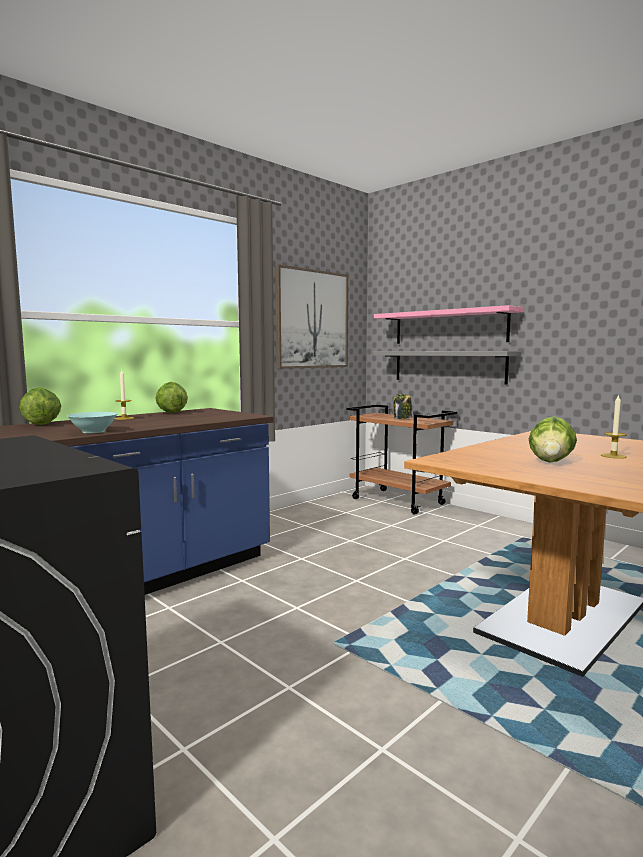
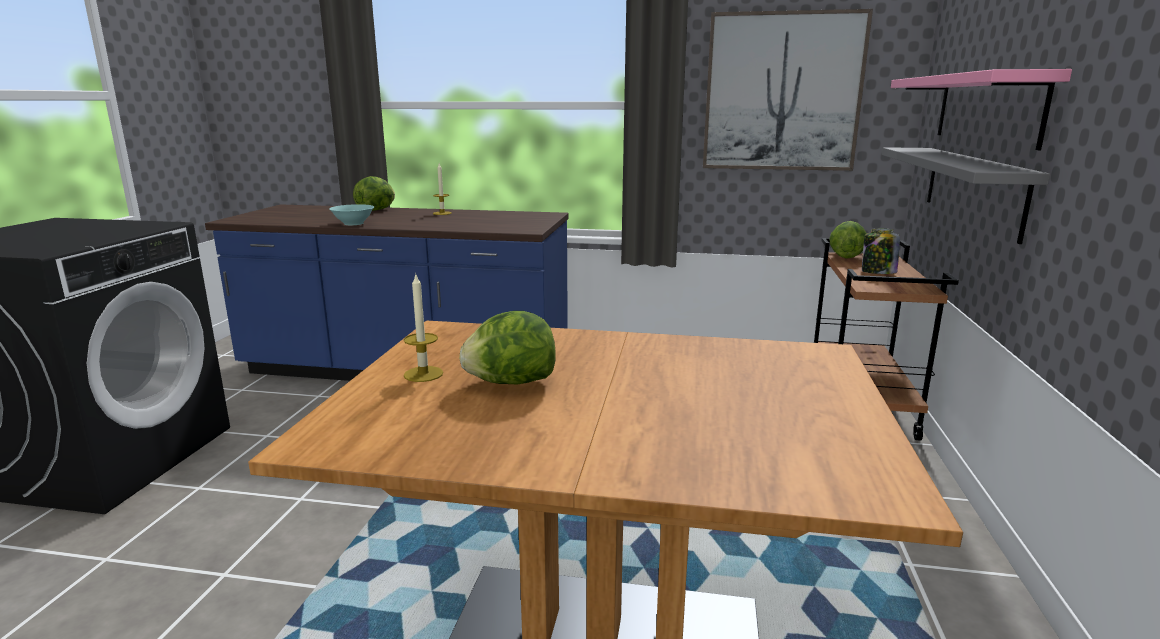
camera: 55 degrees right, 10 degrees up
(171, 413) = (501, 213): lettuce -> lettuce (846, 257)
(613, 456) = (629, 418): candle -> candle (423, 374)

